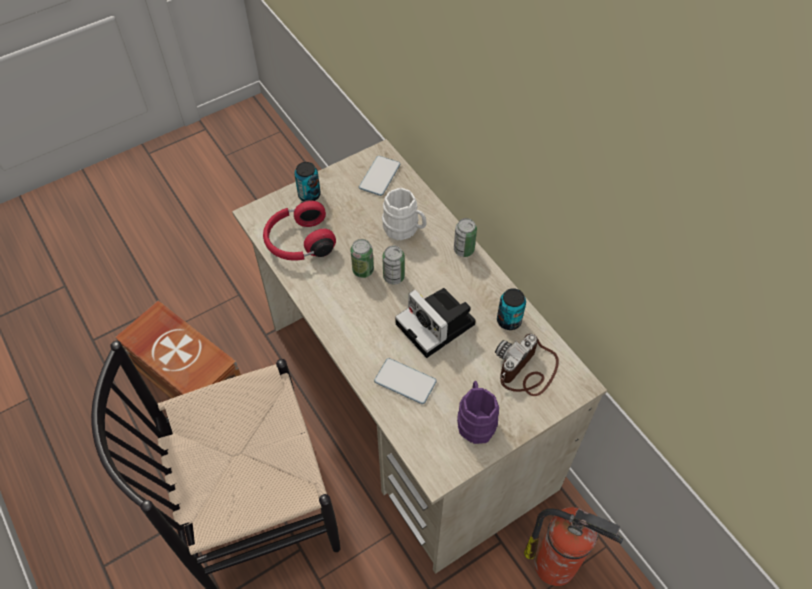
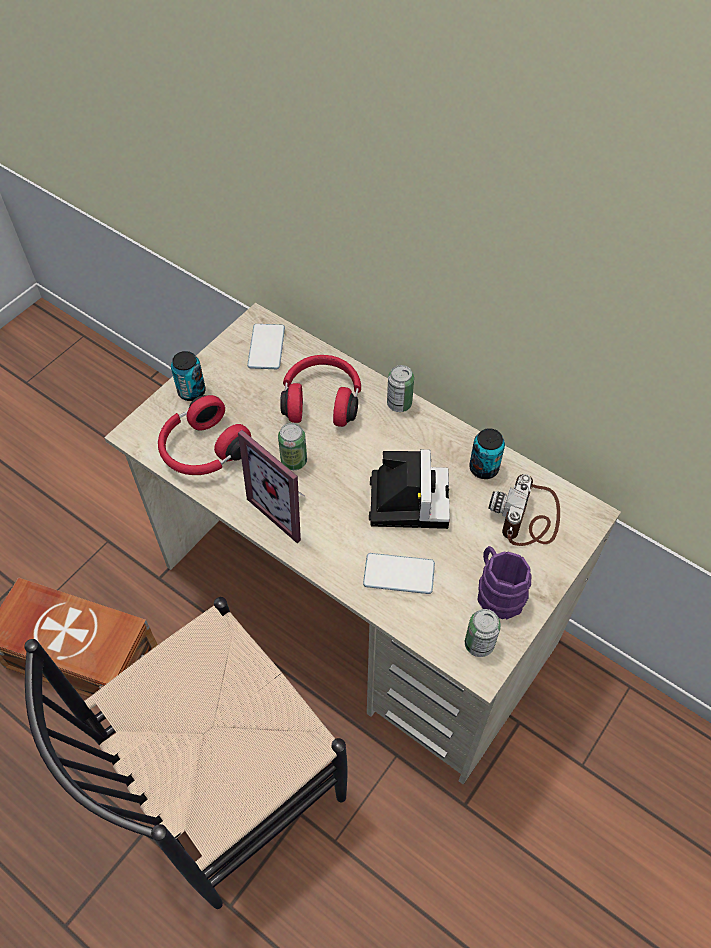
camera: 20 degrees left, 0 degrees up
(342, 304) = (287, 507): none -> picture frame
(393, 277) = (333, 458): can -> can (479, 644)
(405, 229) = (322, 400): white mug -> red headphones
(438, 325) = (408, 498): camera -> camera turned 120 degrees counterclockwise
(557, 566) = (588, 726): fire extinguisher -> none

